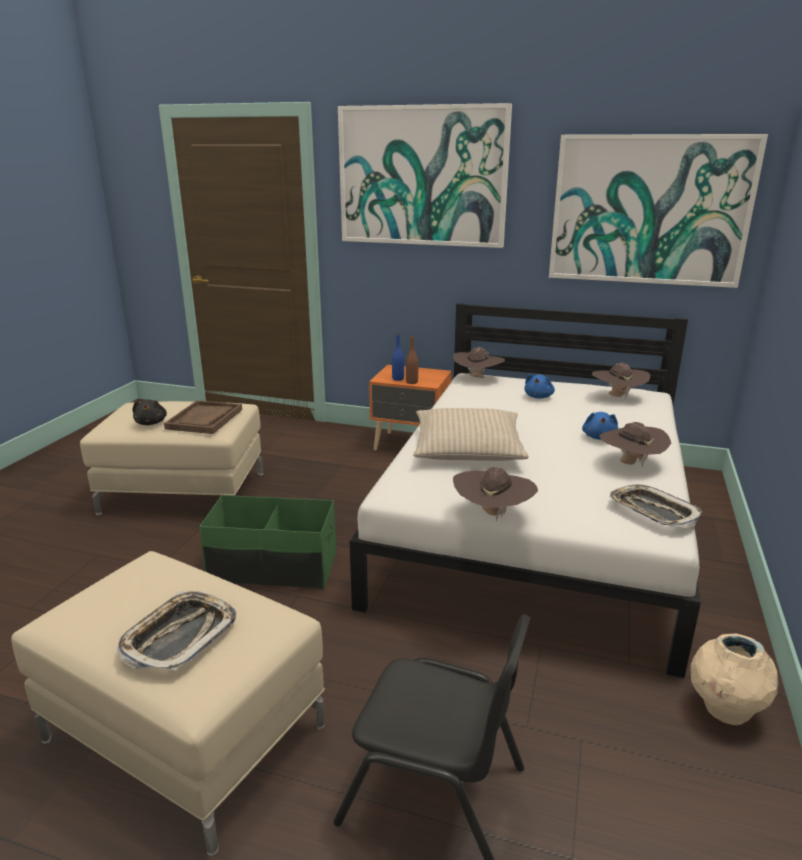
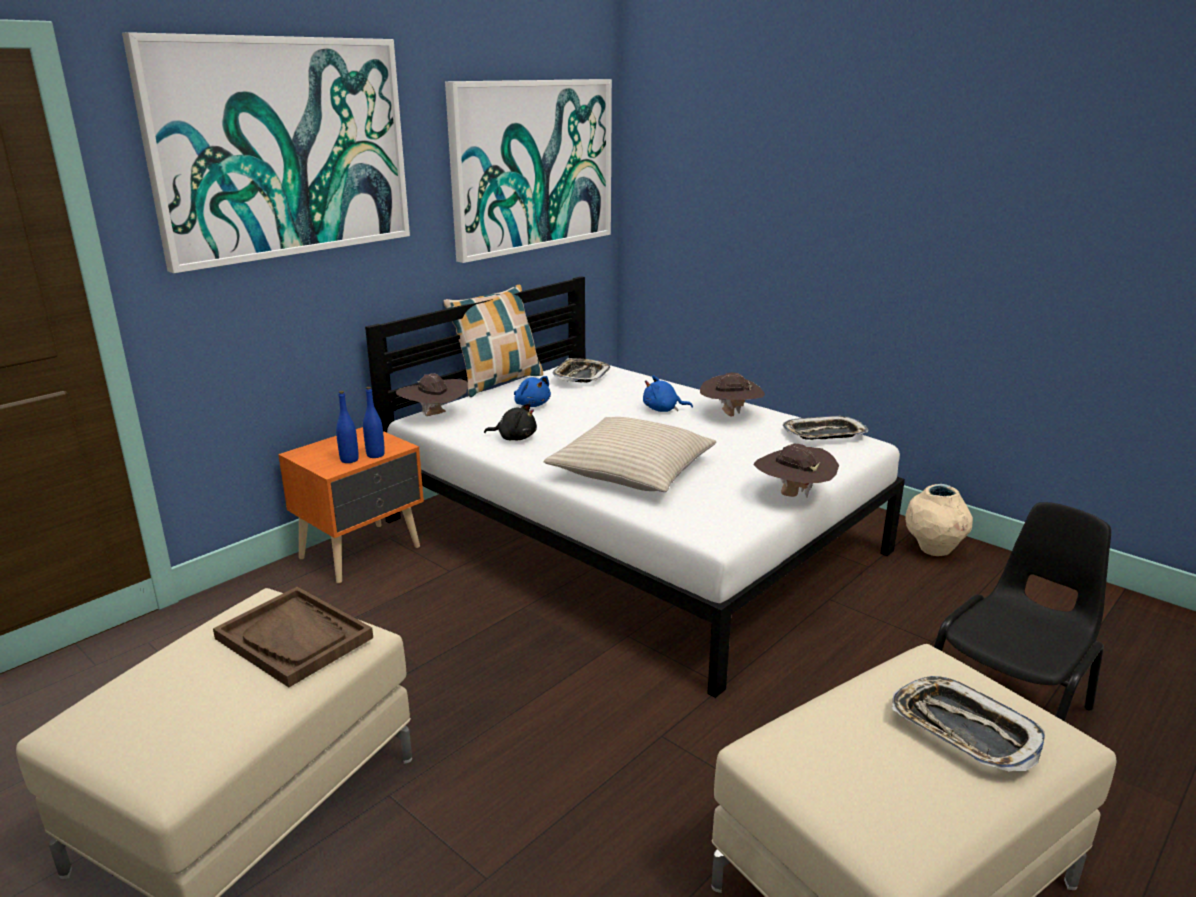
camera: 65 degrees left, 0 degrees up
(151, 423) = (231, 702): black plush toy -> black plush toy (515, 438)
(273, 567) = (581, 744): green storage box -> none
(411, 382) = (375, 455): brown bottle -> blue bottle
(563, 379) = (498, 382): none -> pillow
(599, 437) = (663, 410): blue plush toy -> blue plush toy turned 150 degrees clockwise
(617, 397) = (581, 375): brown hat -> tray

